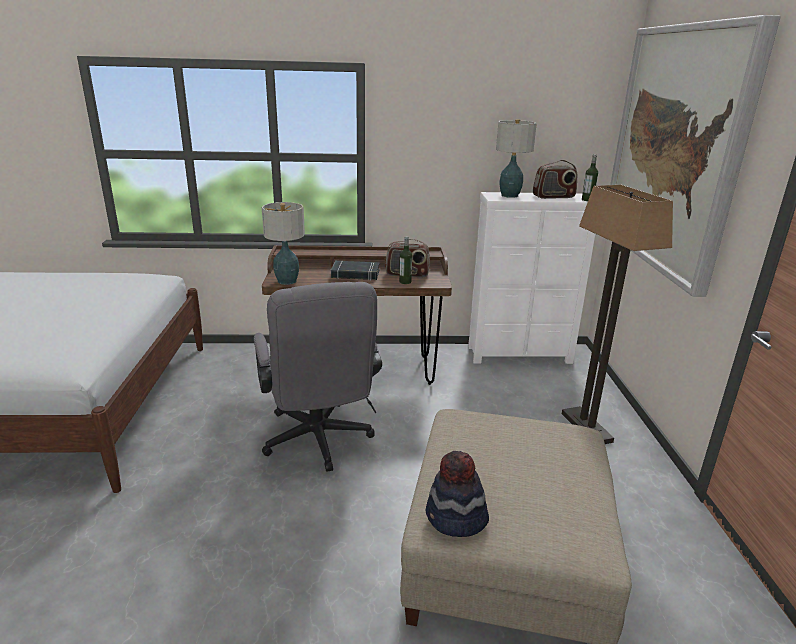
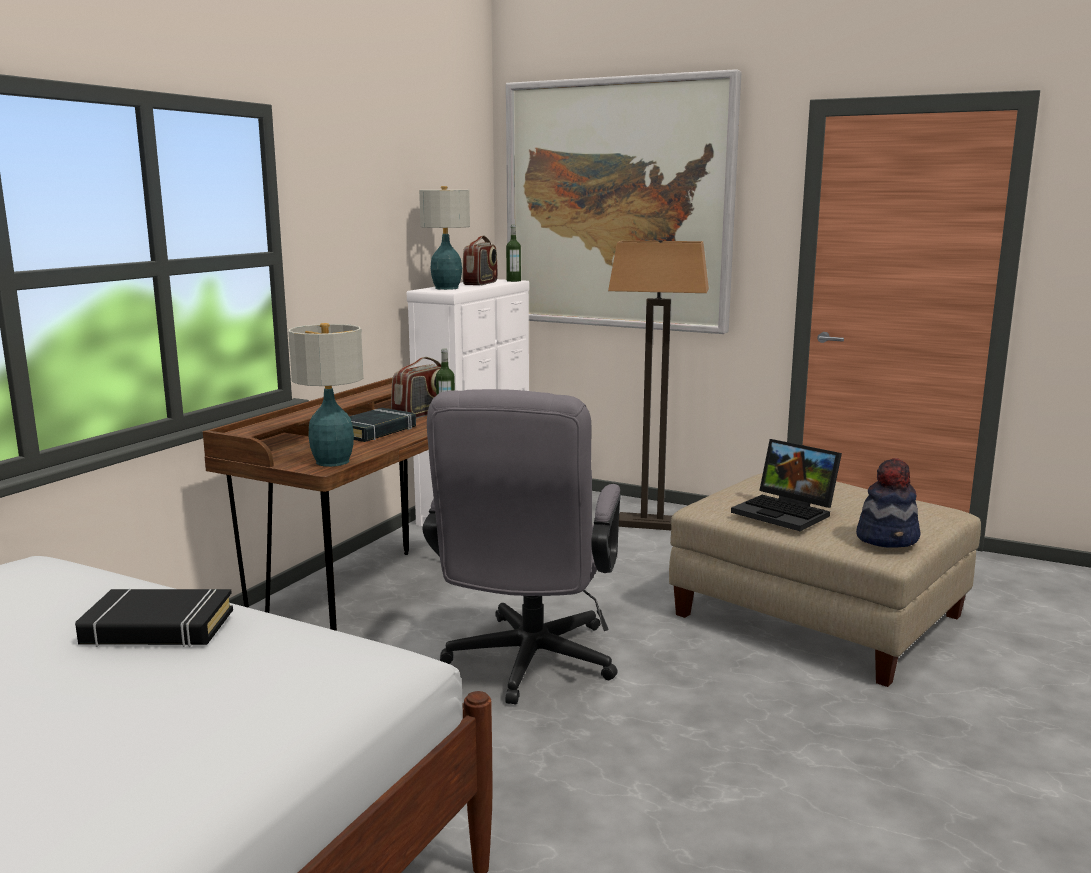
camera: 60 degrees left, 10 degrees down
(82, 316) = (157, 628): none -> black book
(319, 442) = (527, 666): grey office chair -> grey office chair turned 90 degrees clockwise
(469, 454) = (787, 512): none -> laptop

